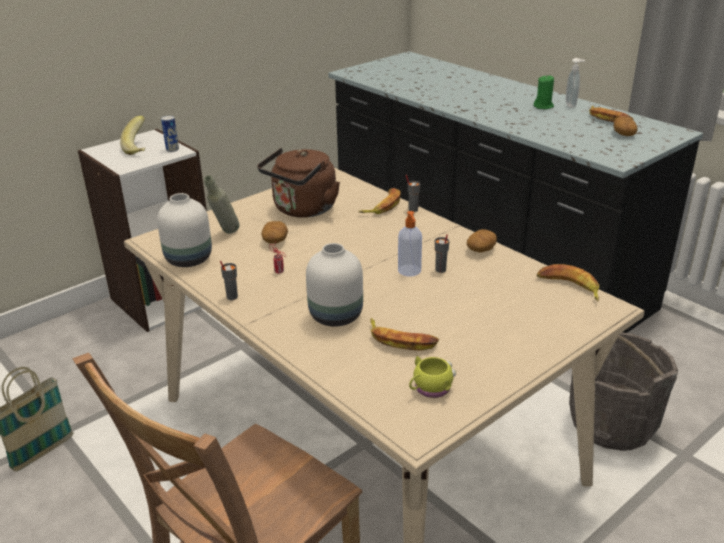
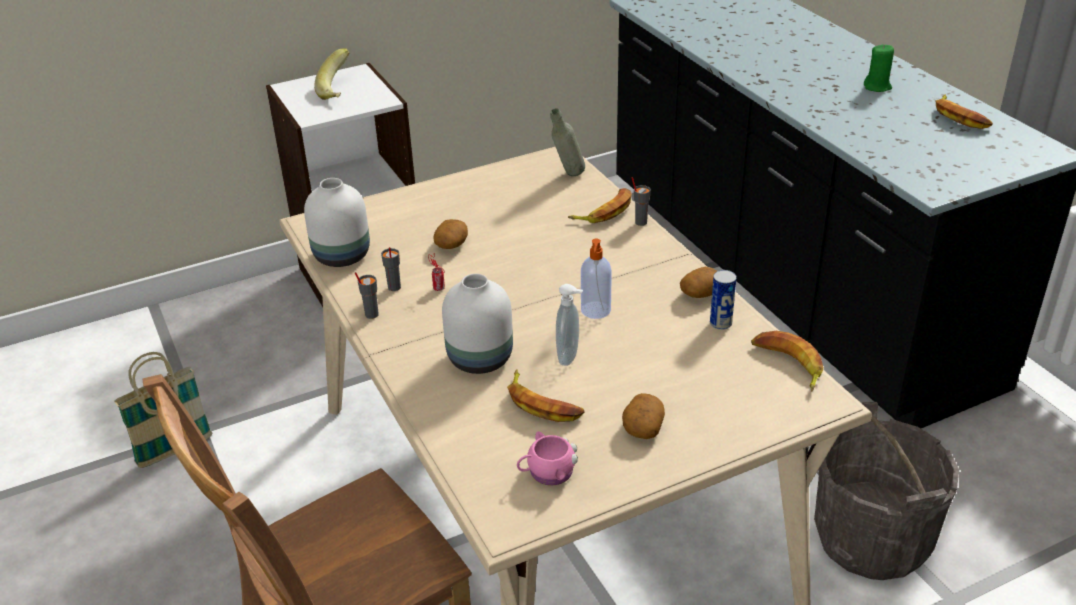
camera: 15 degrees right, 5 degrees up
(172, 149) = (376, 97): can -> can (720, 323)
(225, 234) = (397, 227): grey bottle -> grey bottle (567, 176)
(302, 210) = (502, 204): brown kettle -> none
(430, 389) = (547, 473): yellow mug -> pink mug
(440, 270) = (635, 315): grey cup -> grey cup (394, 287)
(572, 105) = (919, 89): soap dispenser -> soap dispenser (570, 357)
(623, 134) = (967, 146): potato -> potato (642, 427)

